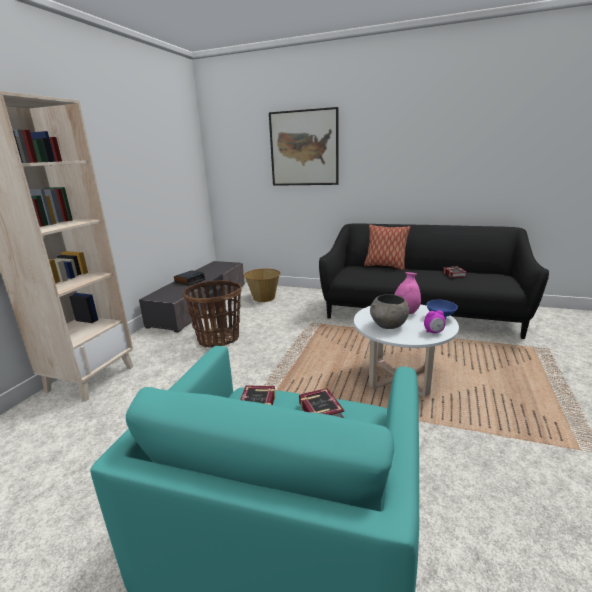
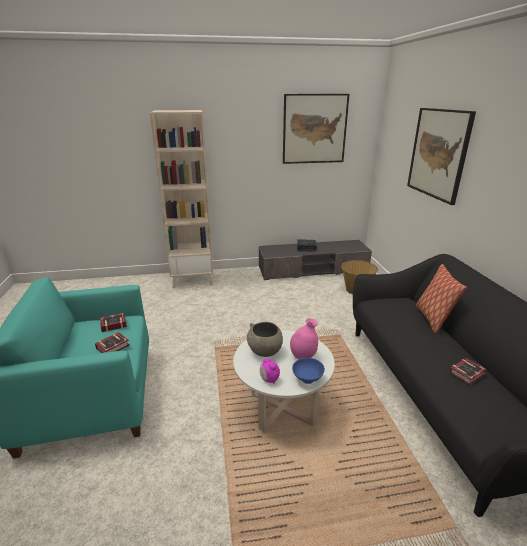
camera: 60 degrees right, 5 degrees up
(157, 141) = (314, 129): none -> picture
(218, 338) = (269, 298): basket -> none

